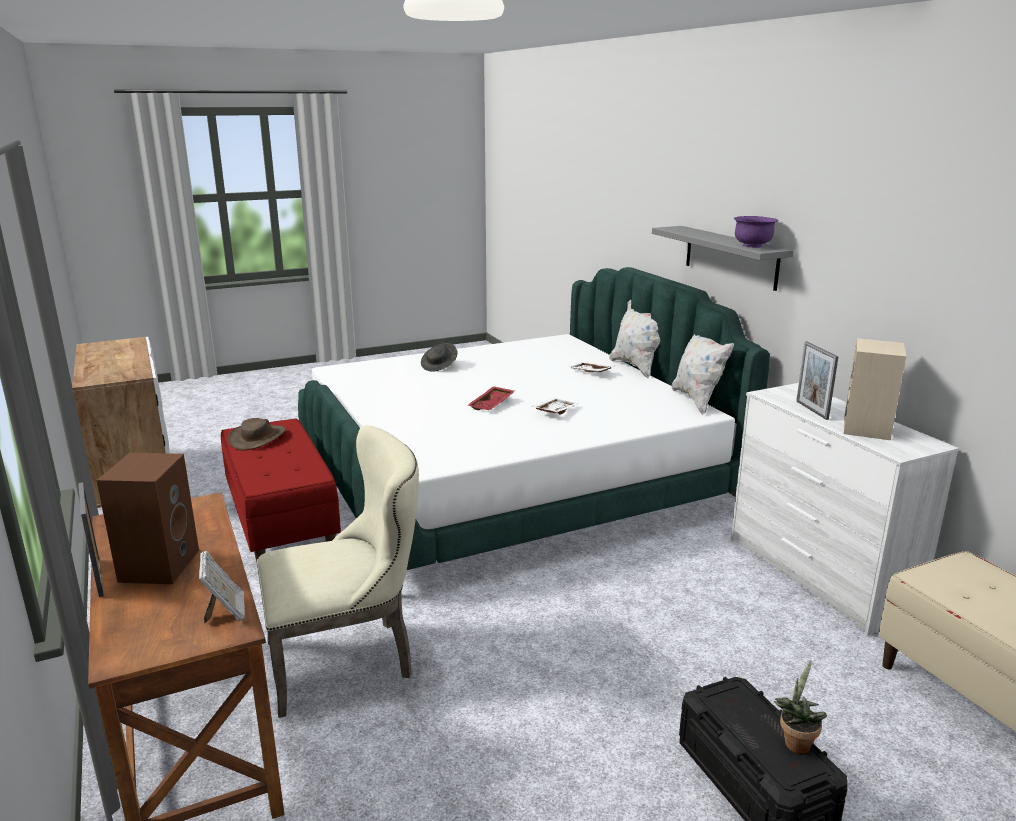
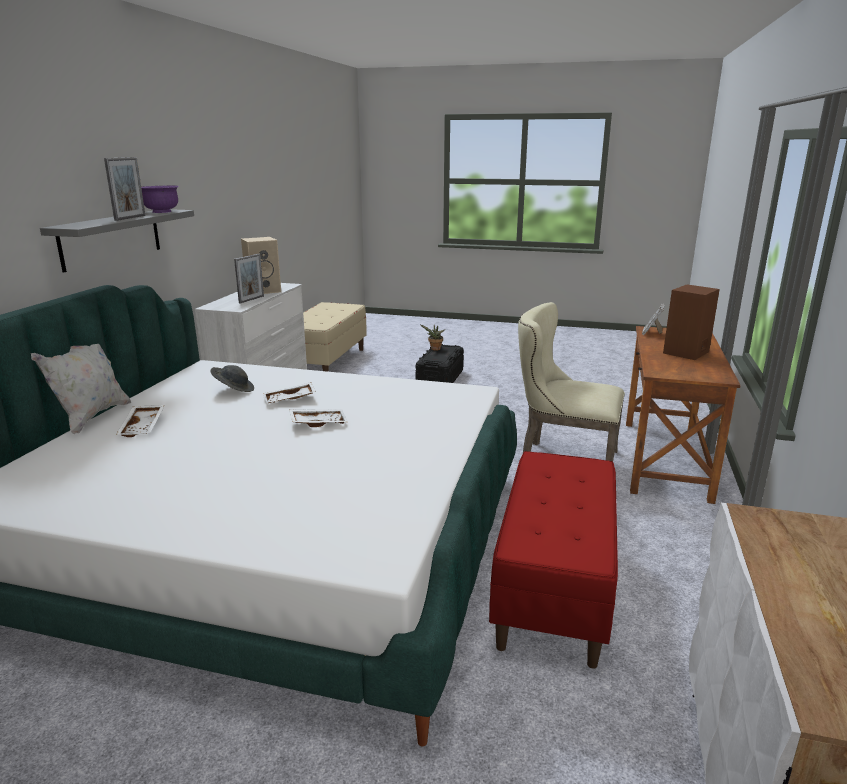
camera: 140 degrees left, 0 degrees up
(99, 578) = (720, 355): picture frame -> picture frame (130, 218)
(258, 438) = (568, 534): brown hat -> none
(439, 366) = (241, 504): grey hat -> grey hat (233, 390)
(492, 405) = (318, 423): red tray -> white tray
(697, 400) = (176, 374): white pillow -> none

